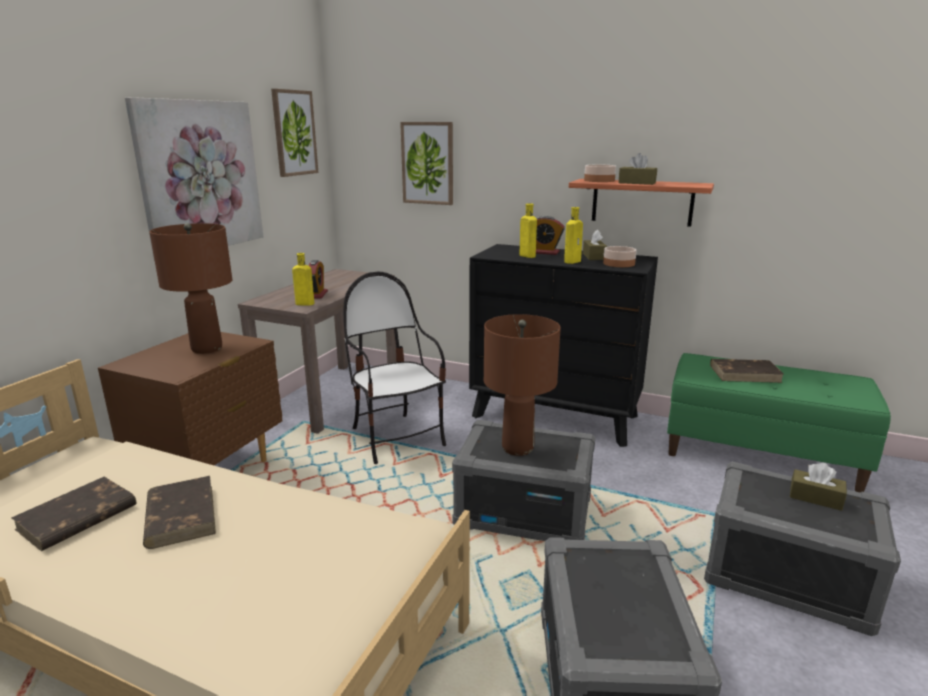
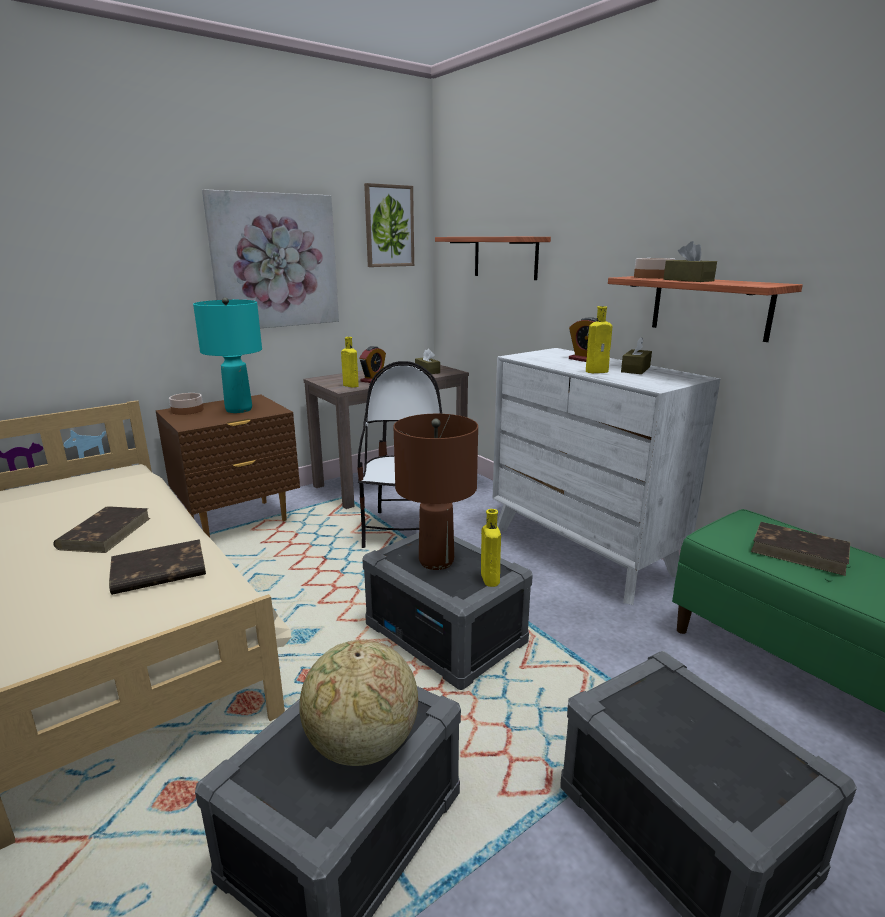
camera: 30 degrees right, 0 degrees up
(76, 518) = (54, 515): brown book -> brown book (158, 572)
(207, 348) = (239, 409): brown table lamp -> turquoise table lamp
(428, 163) = (505, 257): picture -> shelf
(526, 255) = (559, 361): yellow bottle -> yellow bottle (489, 578)
(555, 416) = (582, 550): black dresser -> white dresser
(618, 263) = (648, 379): bowl -> bowl (188, 410)
(640, 593) = (361, 745): none -> globe
(815, 498) = (730, 736): brown tissue box -> brown tissue box (427, 371)

